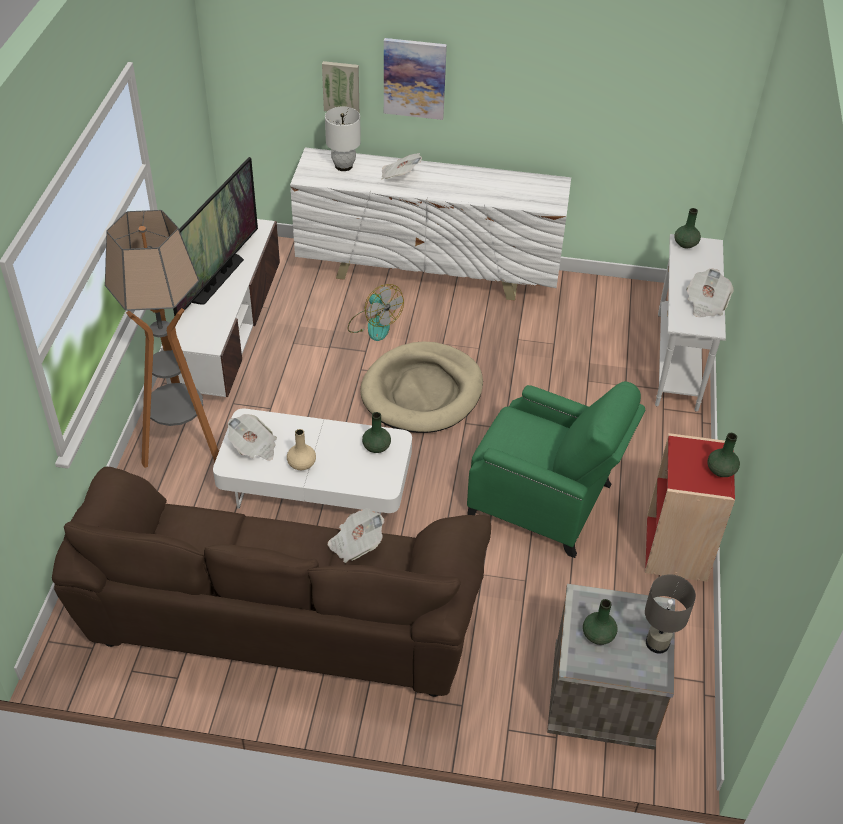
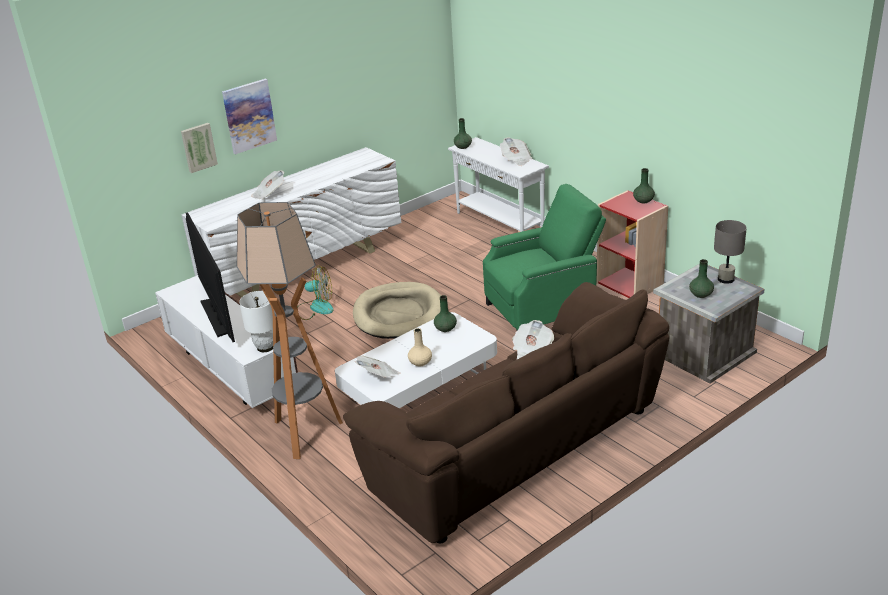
camera: 45 degrees left, 15 degrees down
(344, 166) = (225, 208): white table lamp -> white table lamp (265, 347)

